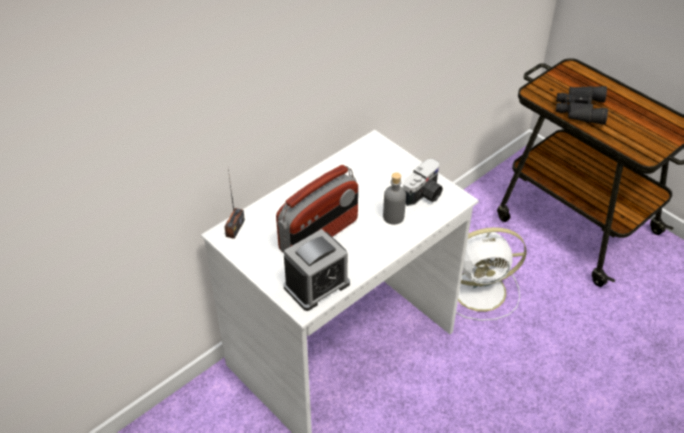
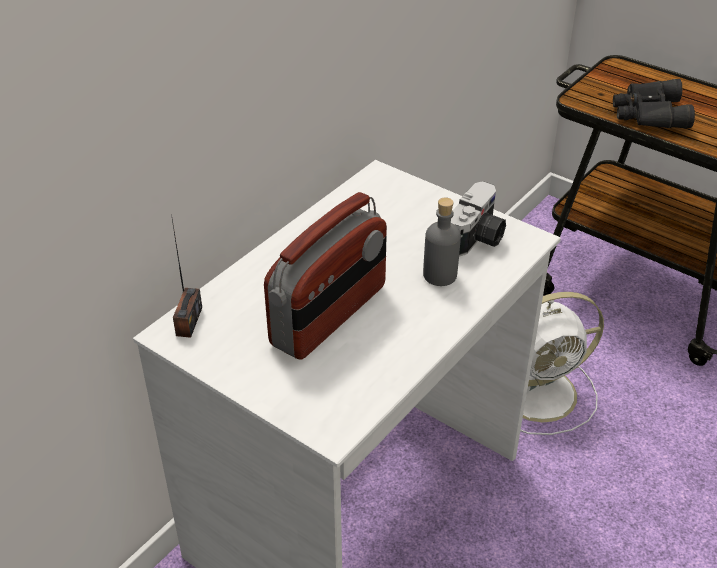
camera: 10 degrees left, 5 degrees down
(316, 285) = (345, 393): alarm clock -> none

